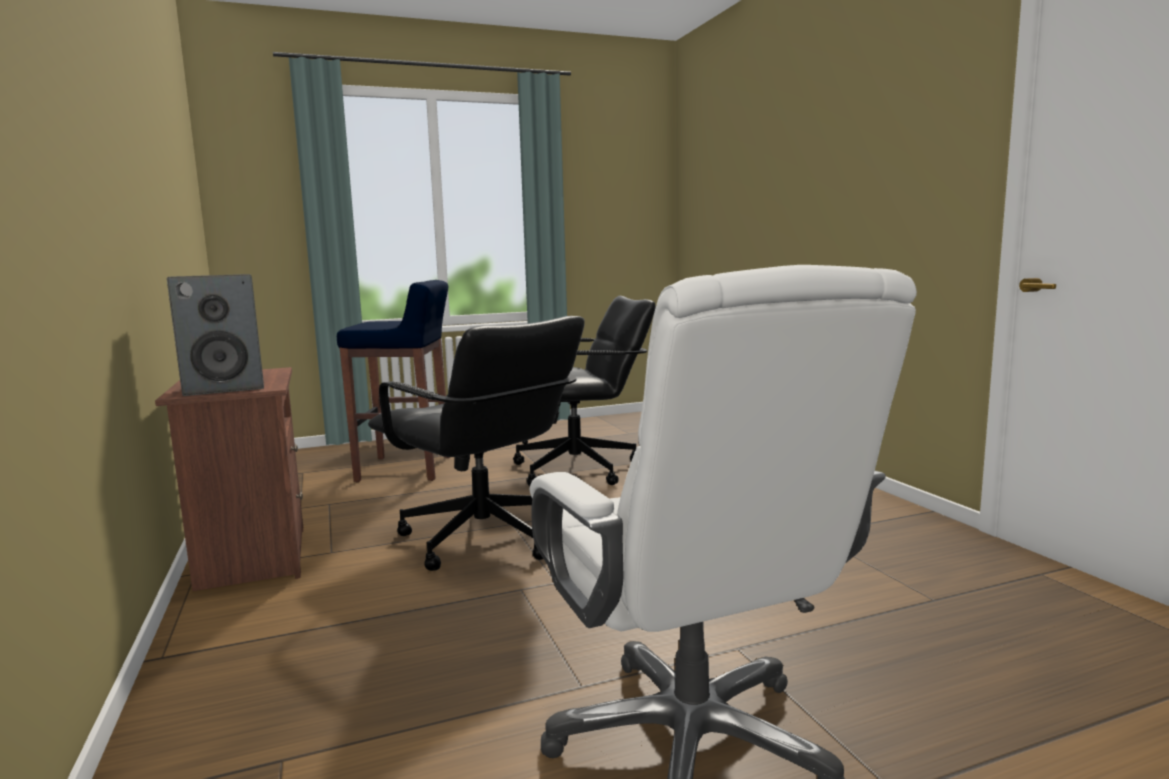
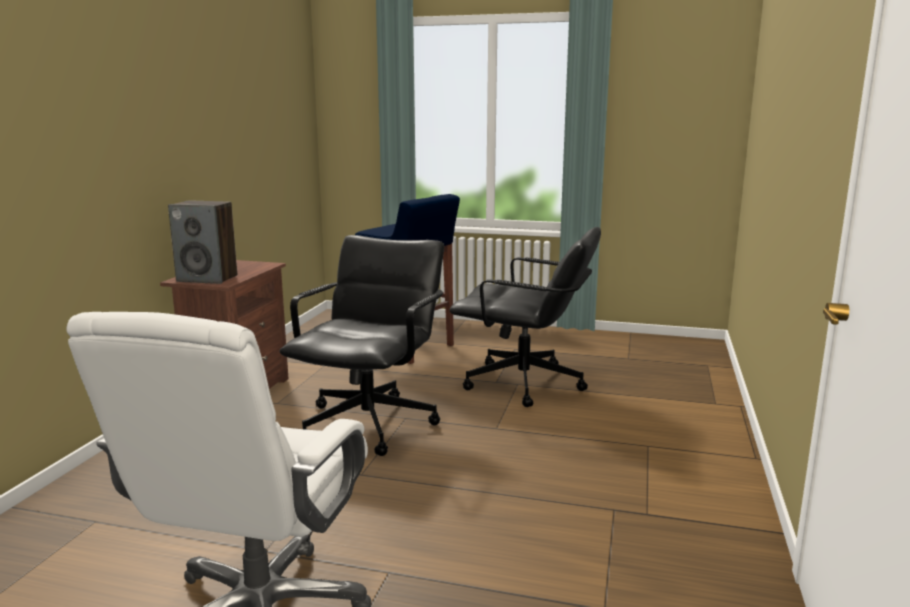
camera: 35 degrees right, 5 degrees up
(484, 539) = (370, 424): black office chair -> black office chair turned 150 degrees counterclockwise

